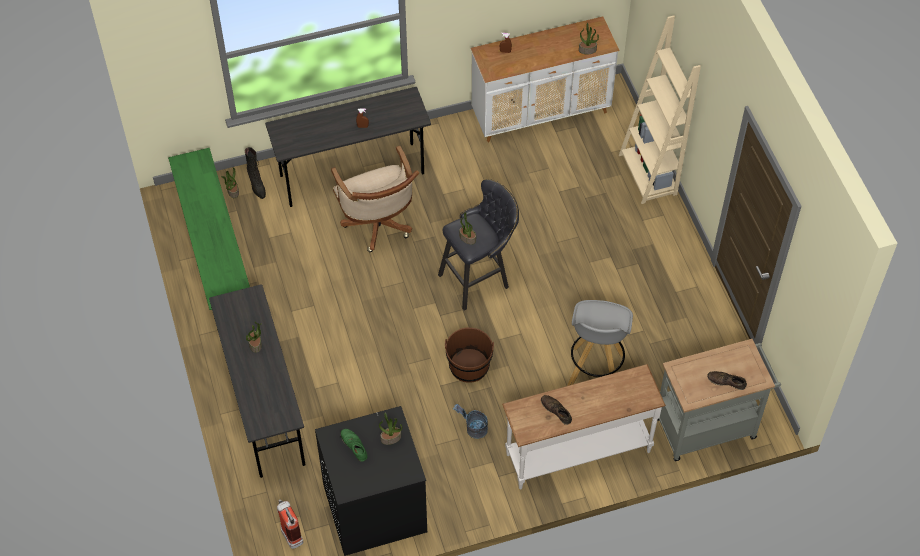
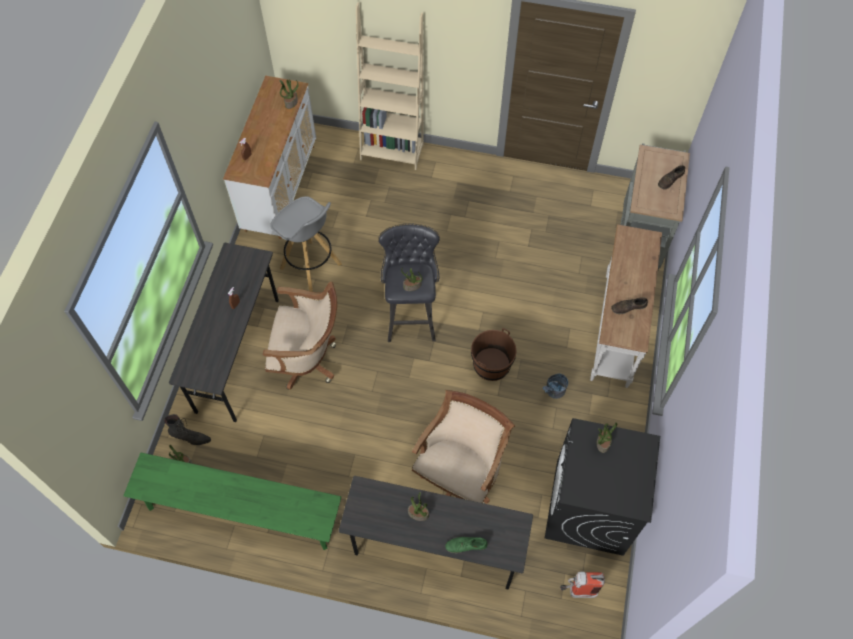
camera: 60 degrees left, 5 degrees up
(342, 393) = (460, 476): none -> office chair
(354, 446) = (595, 477): green shoe -> green shoe (466, 545)
(594, 372) = (549, 280): grey stool -> grey stool (311, 267)

